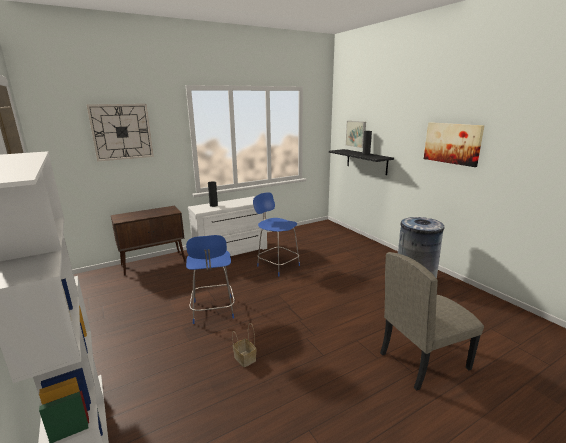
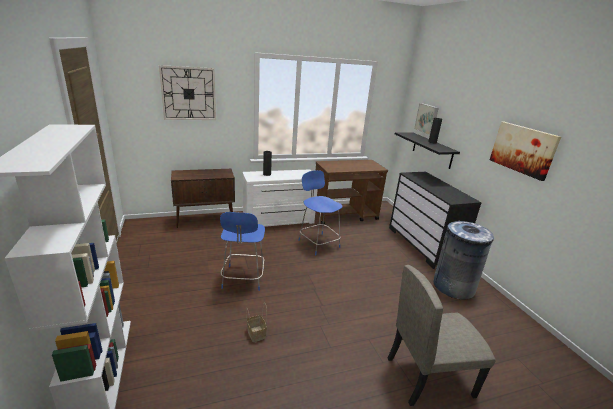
camera: 10 degrees right, 5 degrees up
(294, 237) = (345, 215): none -> brown cart
(375, 251) = (423, 245): none -> black dresser

